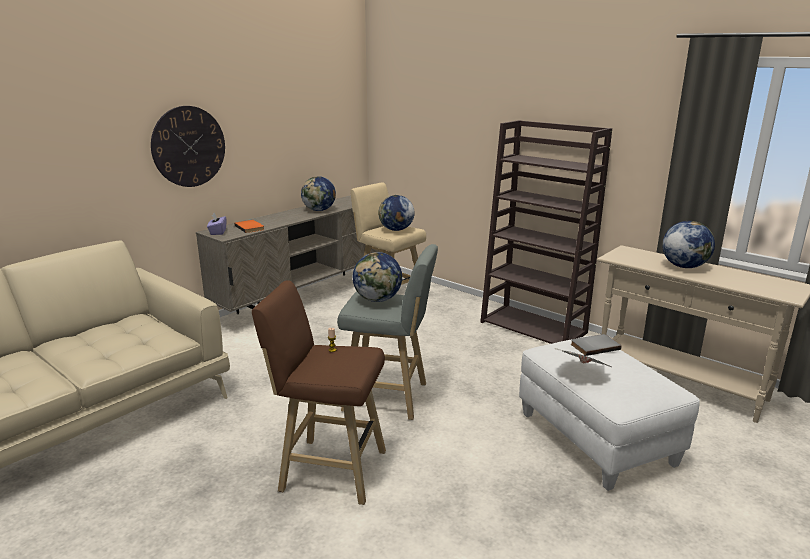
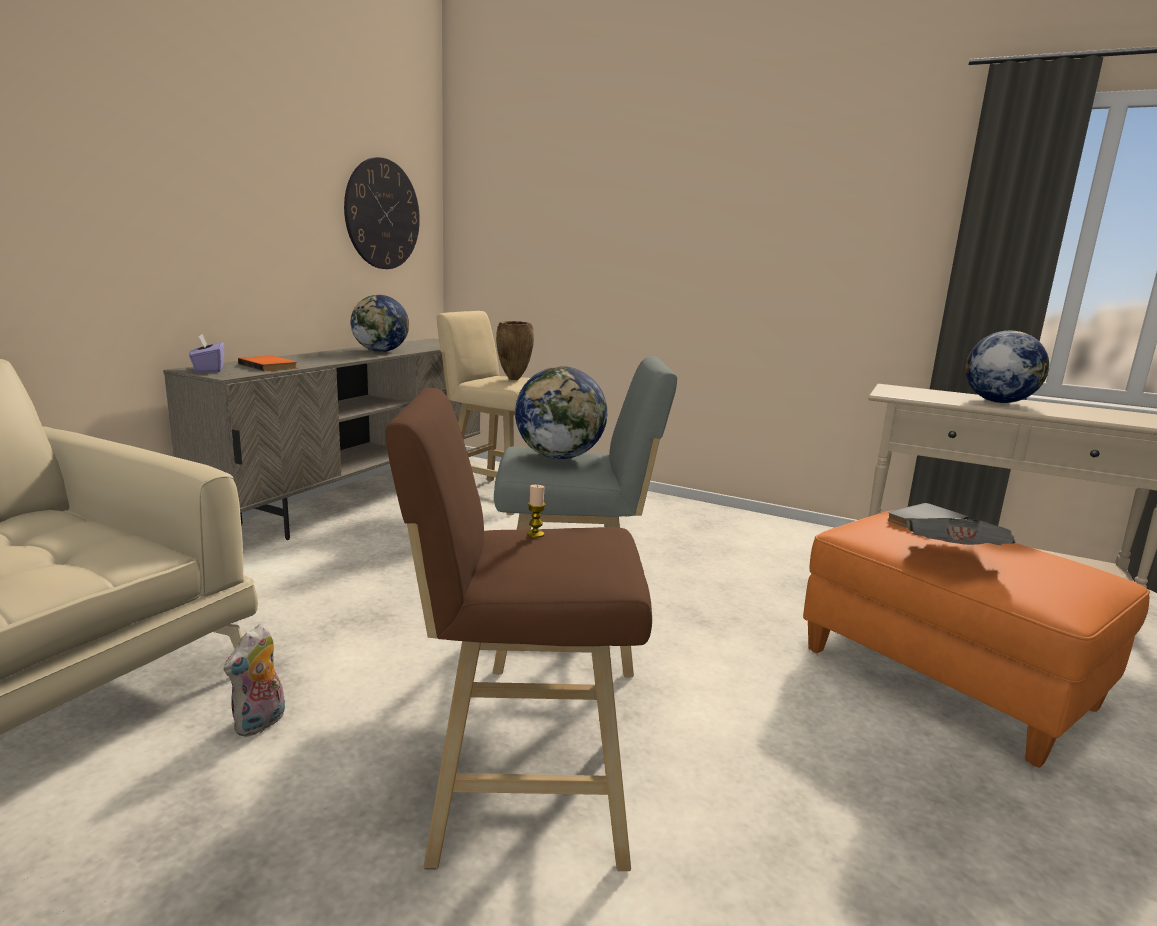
camera: 15 degrees left, 5 degrees down
(189, 146) = (152, 208): wall clock -> wall clock (382, 214)
(226, 423) = (261, 723): none -> plush toy
(396, 230) = (513, 379): globe -> brown vase
(534, 327) = (733, 522): brown bookcase -> none
(597, 440) = (948, 679): white ottoman -> orange ottoman

